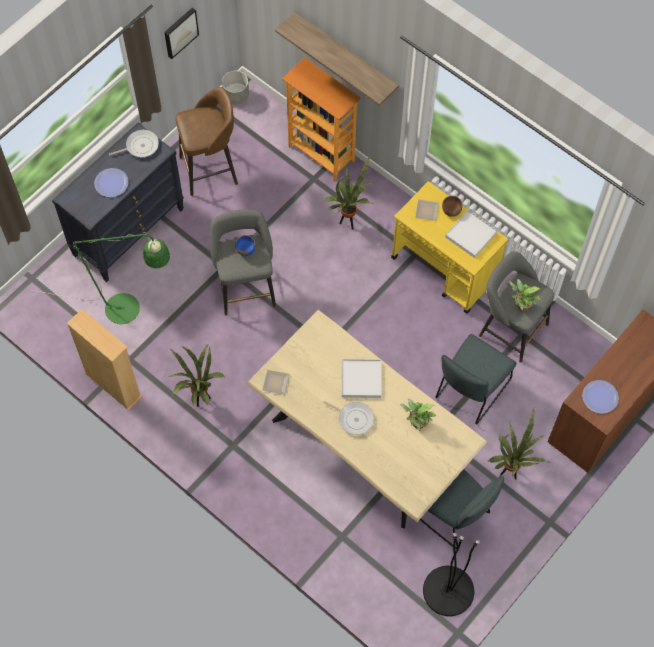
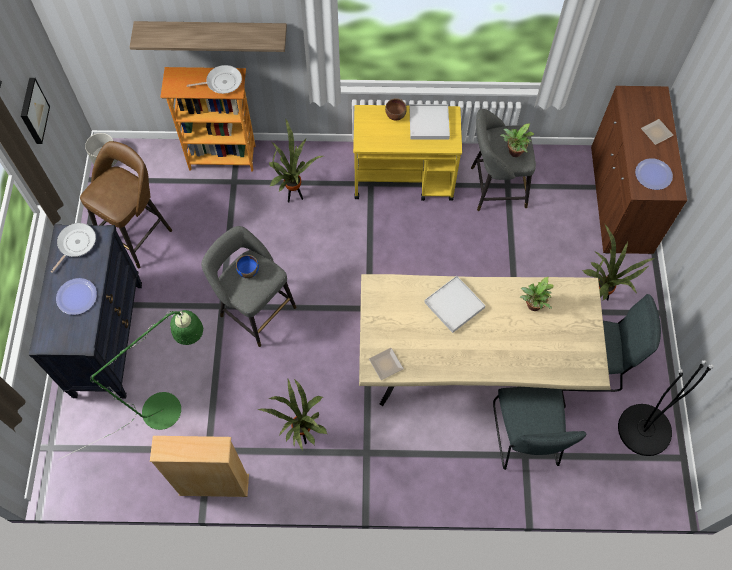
camera: 40 degrees left, 0 degrees up
(354, 418) = (480, 342): frying pan -> frying pan (222, 82)
(426, 210) = (375, 128): plate -> plate (655, 132)
(470, 391) = (512, 258): grey chair -> grey chair (525, 438)

